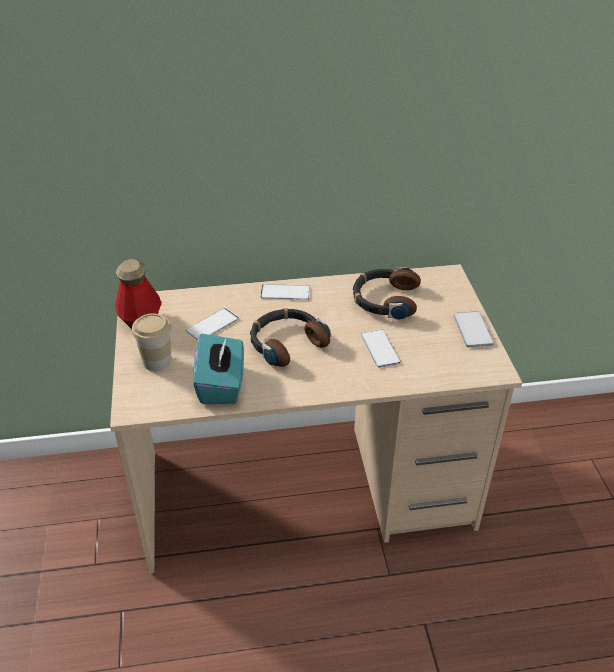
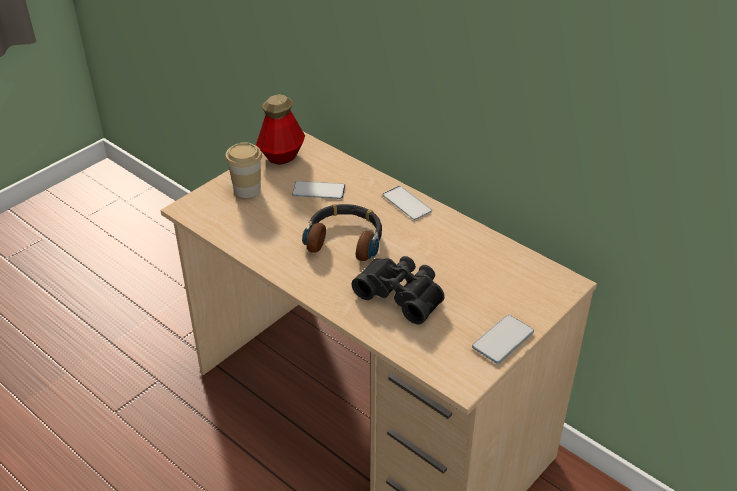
camera: 50 degrees right, 0 degrees up
(221, 385) = (257, 234): turquoise tissue box -> none
(380, 348) = (402, 294): phone -> black binoculars
(385, 299) = (473, 263): headphones -> none

